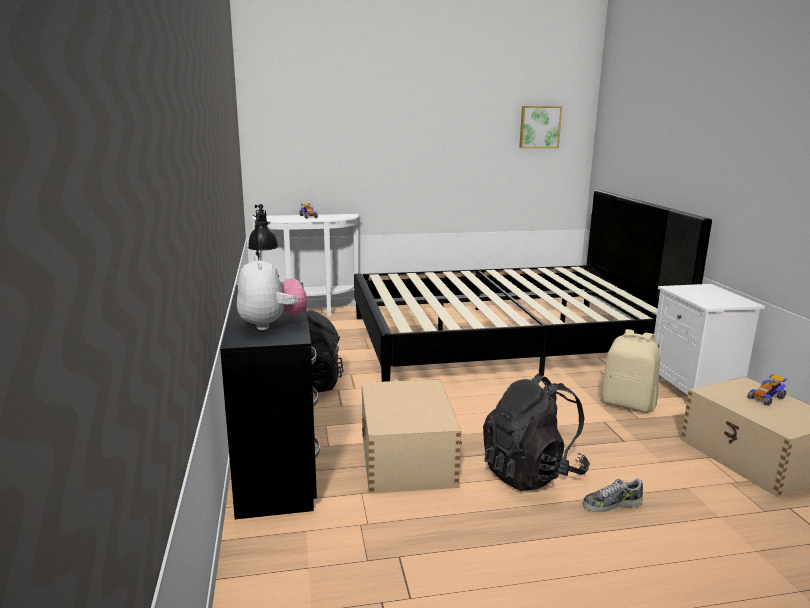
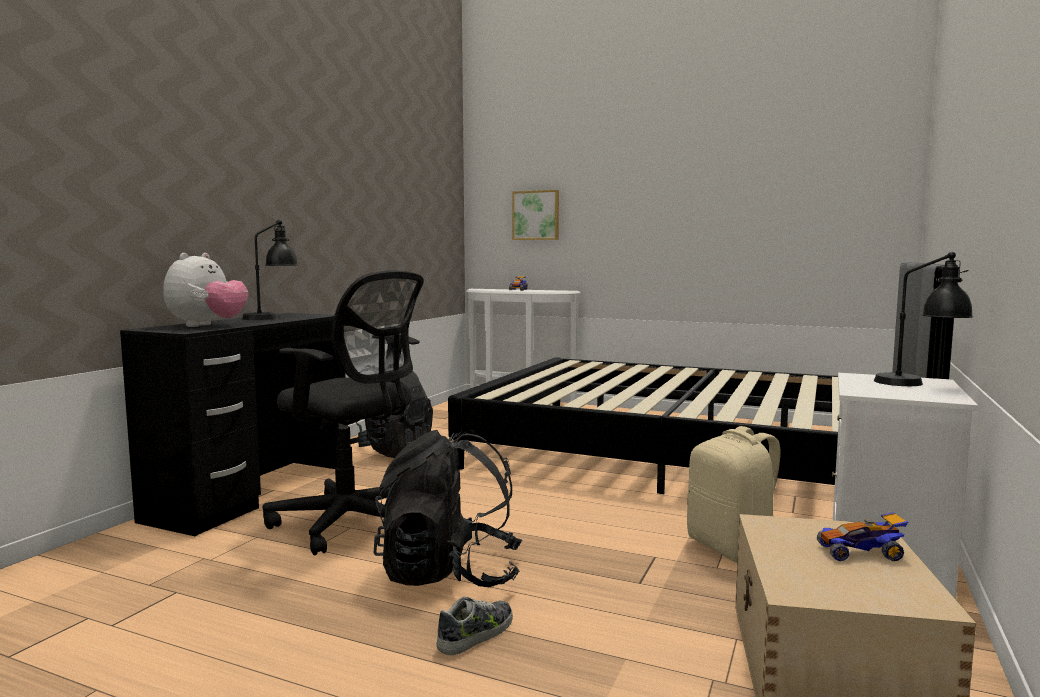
camera: 35 degrees right, 10 degrees down
(406, 458) = (352, 524): beige storage box -> black office chair
(539, 127) = (827, 178): picture -> picture (536, 215)
(611, 504) = (477, 634): shoe -> shoe turned 105 degrees clockwise
(712, 292) = (919, 384): none -> black table lamp

